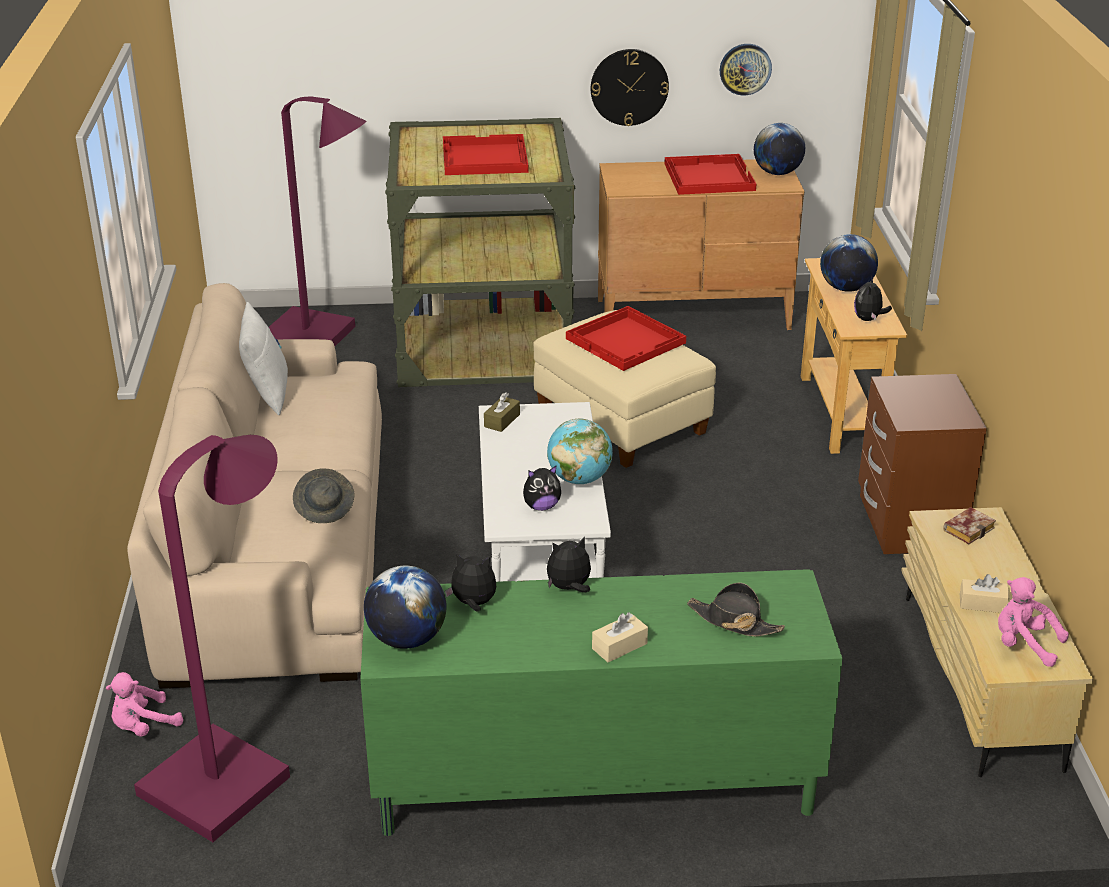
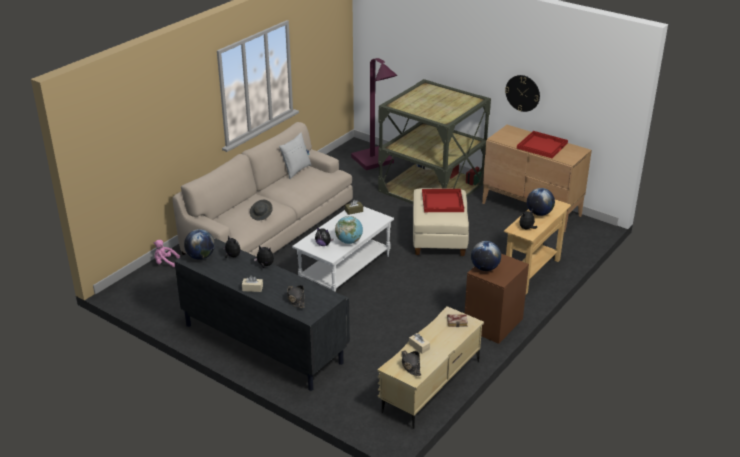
camera: 40 degrees right, 0 degrees up
(229, 773) = (170, 287): purple floor lamp -> none
(484, 158) = (434, 105): red tray -> none
(592, 773) = (264, 342): green cabinet -> black cabinet
(745, 69) = (575, 100): wall clock -> none
(777, 173) = (575, 154): globe -> globe (485, 268)
(1023, 644) = (410, 365): pink plush toy -> black hat

